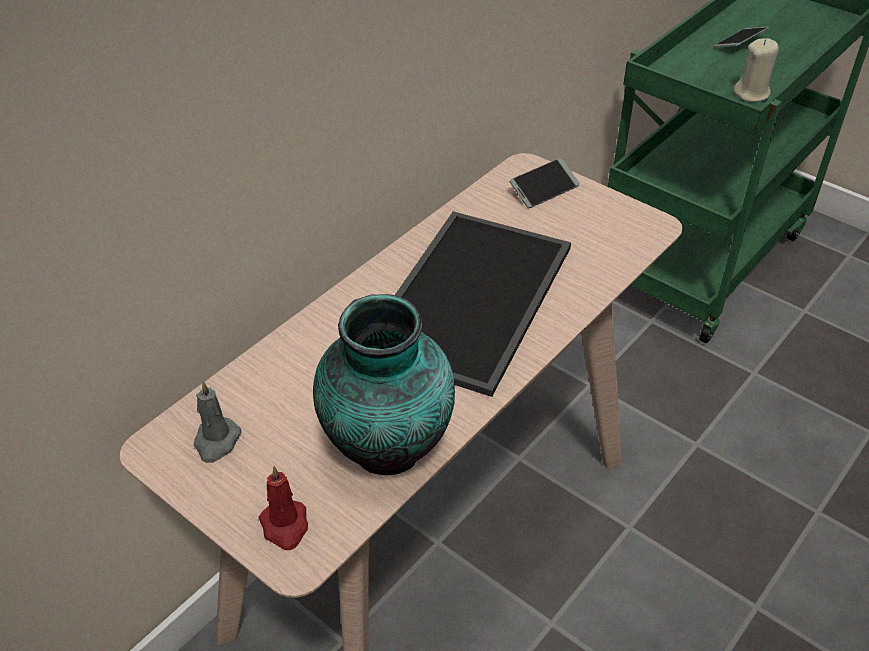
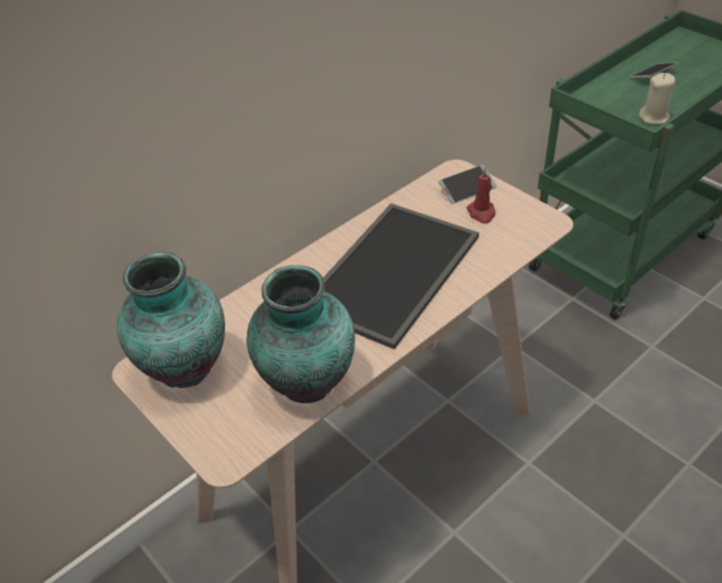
camera: 10 degrees right, 0 degrees up
(216, 442) = (182, 368): grey candle -> vase
(285, 526) = (221, 435): red candle -> red candle (481, 213)

